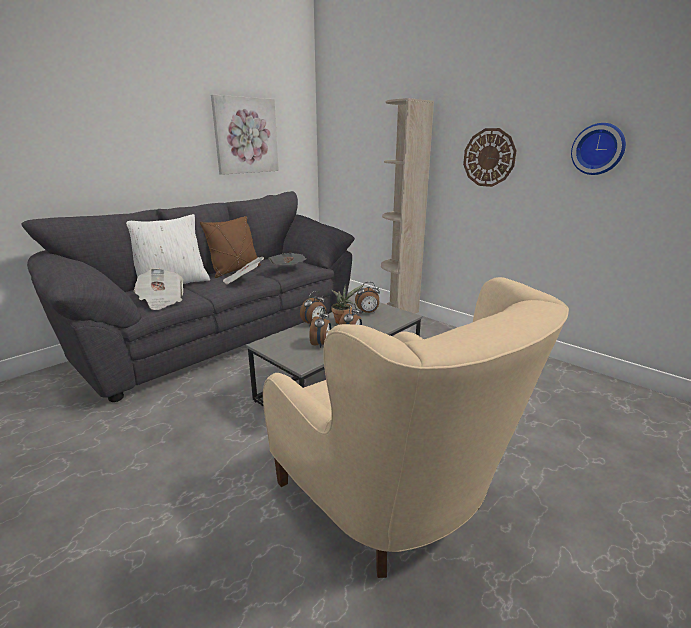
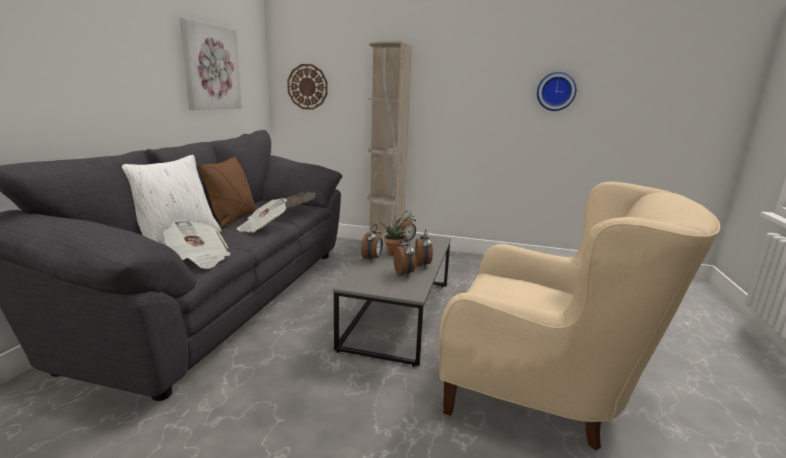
camera: 30 degrees left, 5 degrees down
(489, 157) = (466, 97): wall clock -> wall clock (307, 87)

